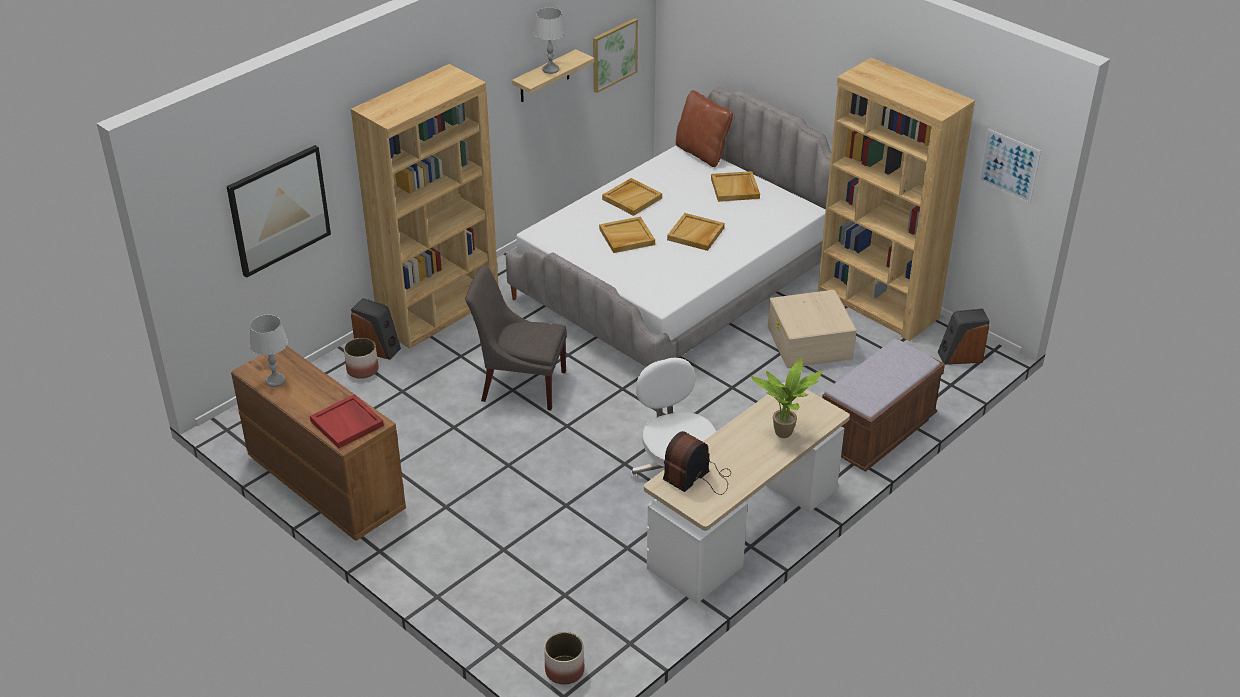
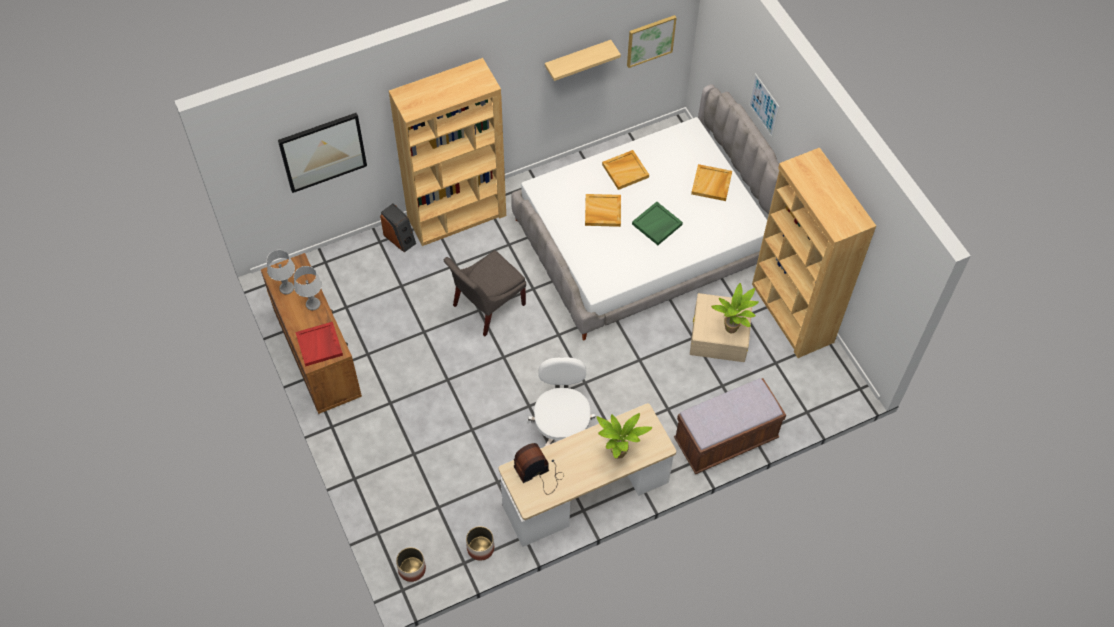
camera: 20 degrees right, 20 degrees up
(362, 370) = (381, 256): planter -> planter (480, 548)
(519, 384) = (486, 306): grey chair -> grey chair turned 75 degrees counterclockwise
(551, 69) = (580, 59): grey table lamp -> grey table lamp (313, 304)
(696, 234) = (657, 225): beige tray -> green tray
(702, 153) = (704, 136): brown pillow -> none
(829, 319) = (732, 330): none -> potted plant
(960, 356) = (829, 386): speaker -> none
(1009, 166) = (891, 281): picture -> picture (764, 105)

